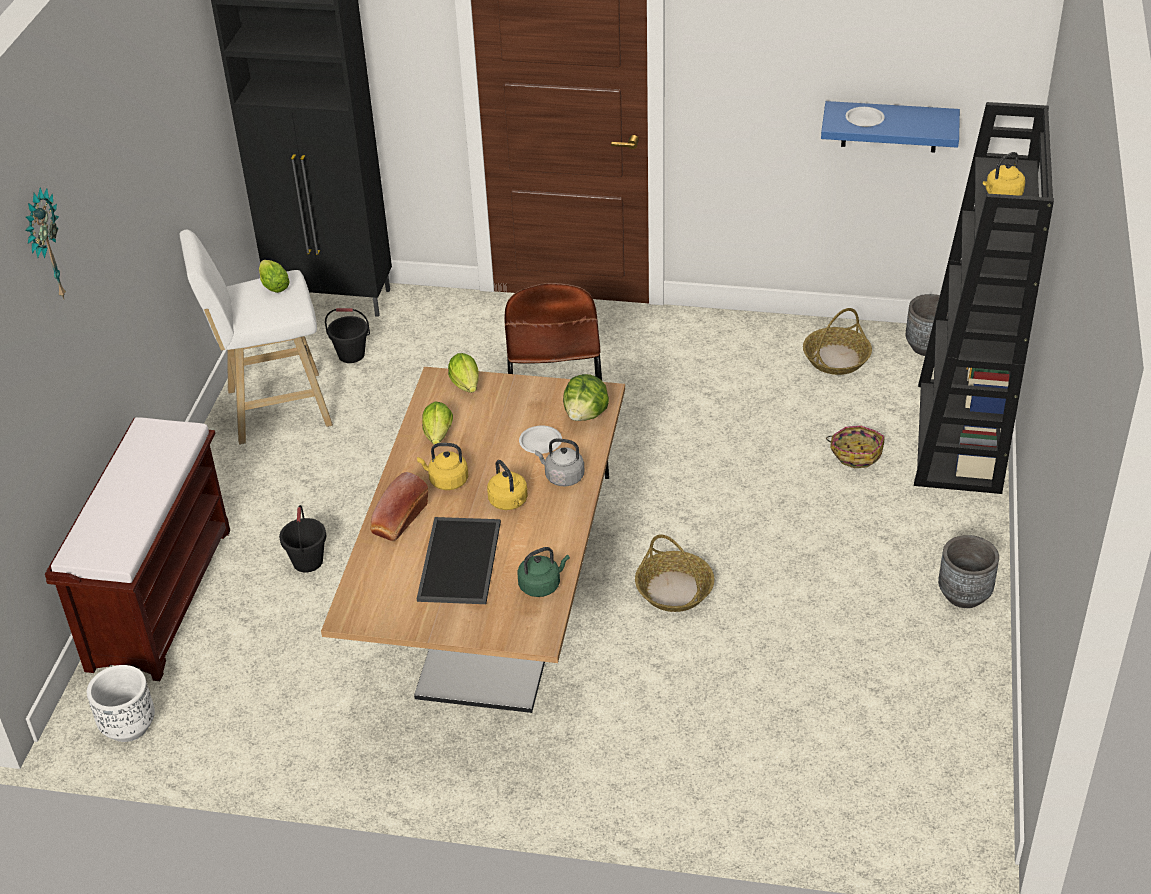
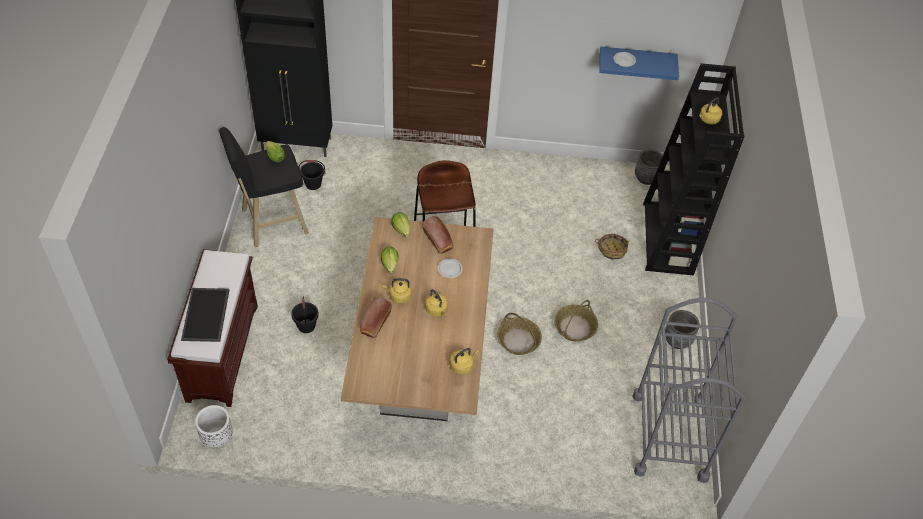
camera: 10 degrees left, 10 degrees up
(43, 246) = (161, 173): wall clock -> none
(273, 409) = (271, 222): white stool -> black stool
(461, 562) = (414, 351): tray -> tray (206, 315)
(527, 401) = (438, 241): none -> bread
(541, 585) = (462, 365): green kettle -> yellow kettle
(562, 477) = (465, 293): grey kettle -> none
(586, 415) = (473, 250): lettuce -> none
(836, 359) = (595, 186): basket -> basket (574, 328)
(937, 748) = (669, 436): none -> grey cart

